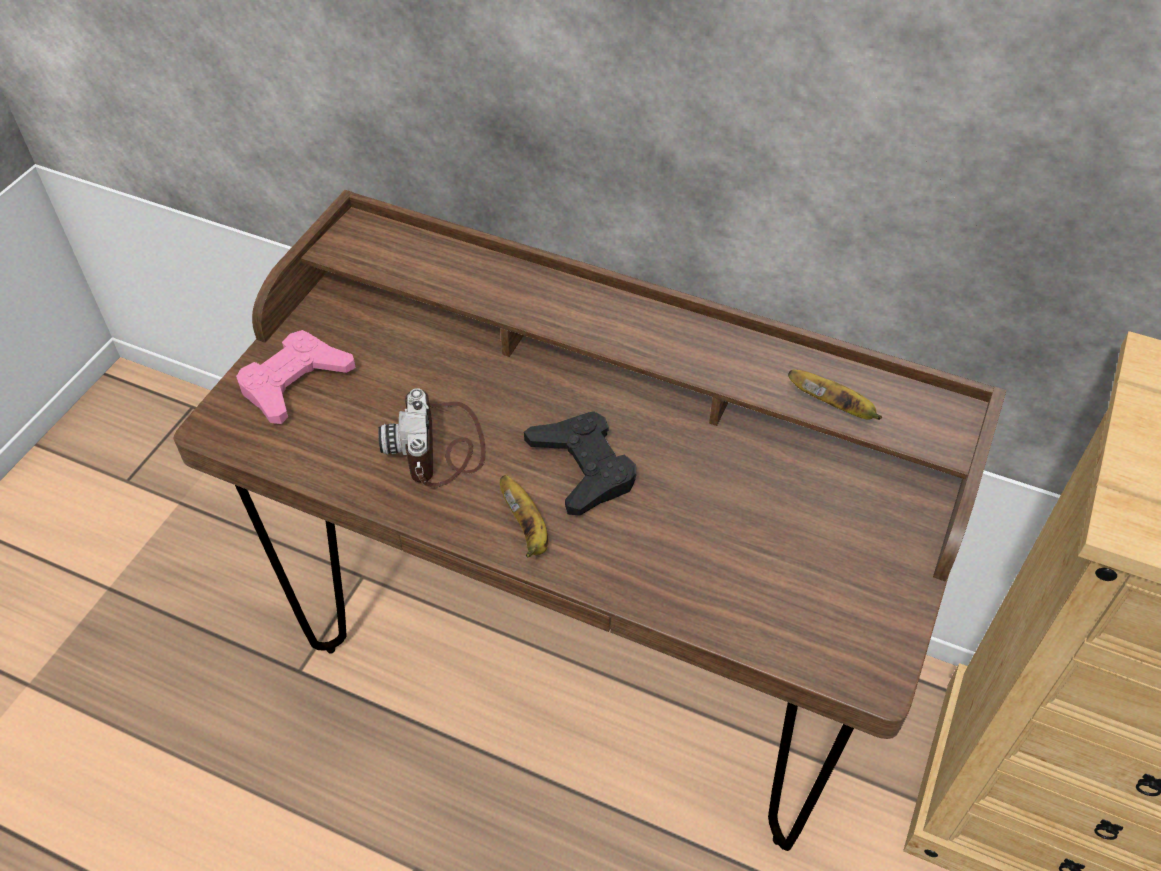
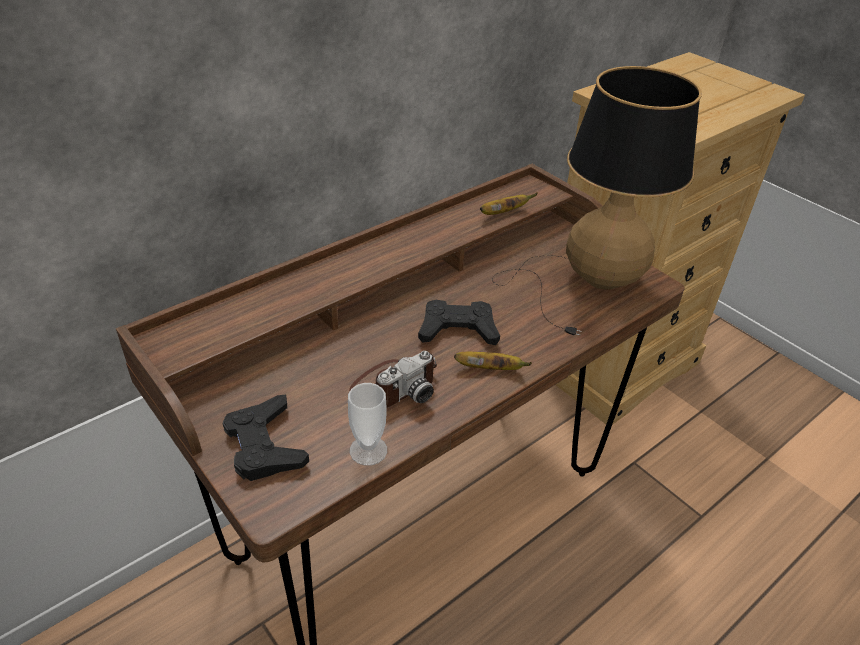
camera: 65 degrees left, 10 degrees down
(295, 382) = (264, 445): pink game controller -> black game controller
(329, 467) = (368, 450): none -> cup
(440, 447) = (394, 386): camera -> camera turned 60 degrees counterclockwise
(804, 580) = (588, 281): none -> table lamp

